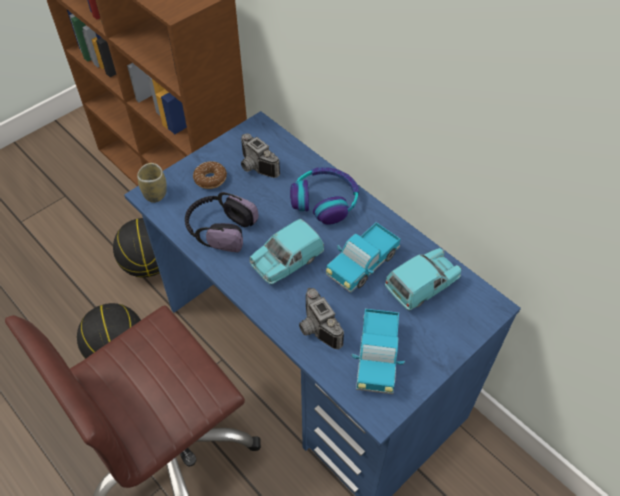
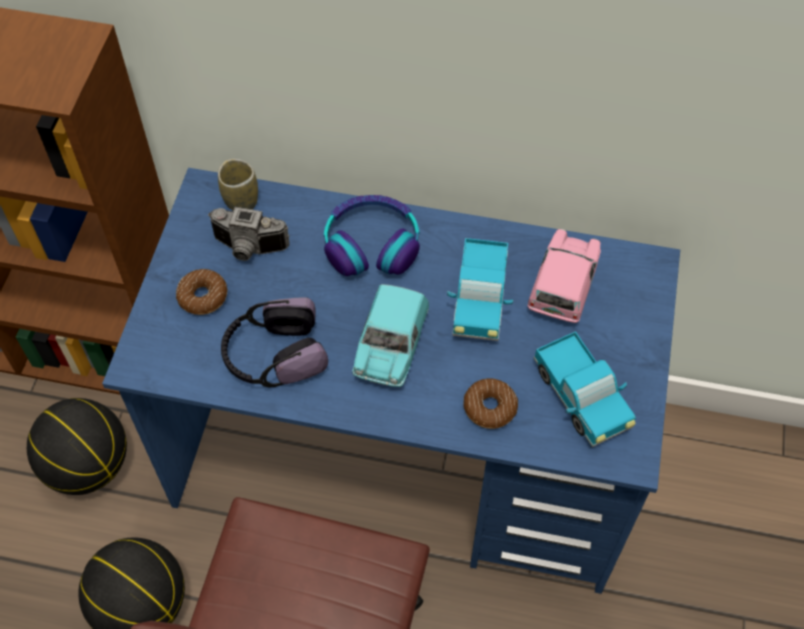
camera: 35 degrees left, 5 degrees up
(155, 194) = (146, 358): cup -> cup (241, 200)
(315, 329) = (490, 408): camera -> donut
(421, 286) = (563, 286): turquoise toy car -> pink toy car

